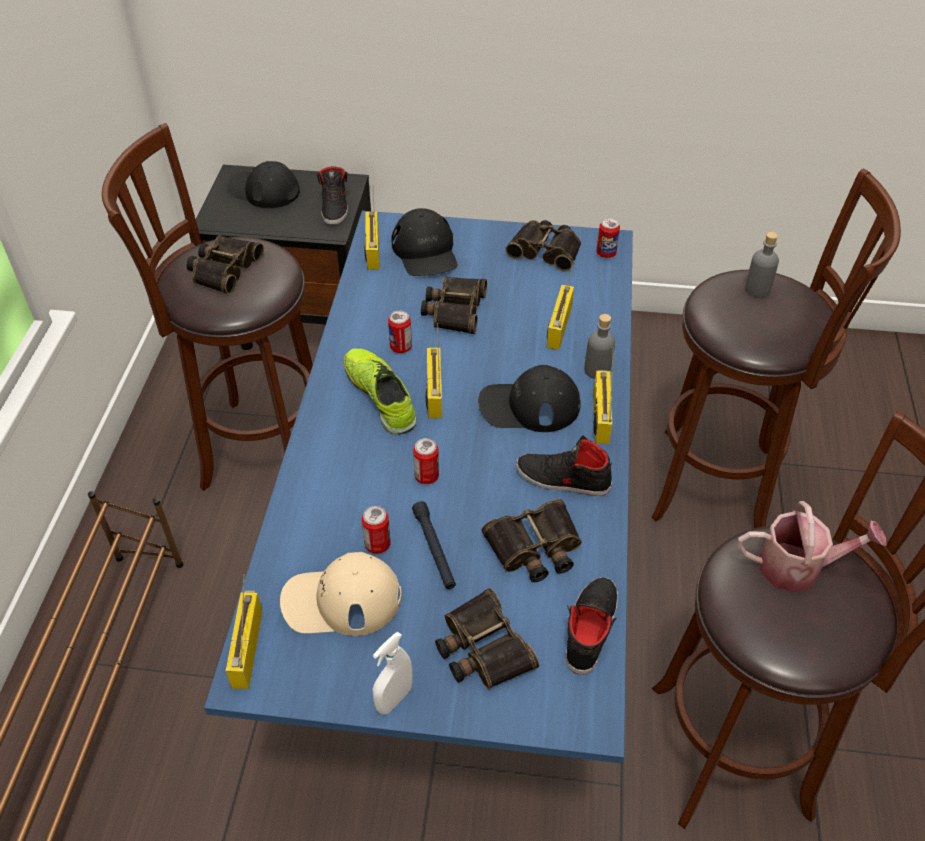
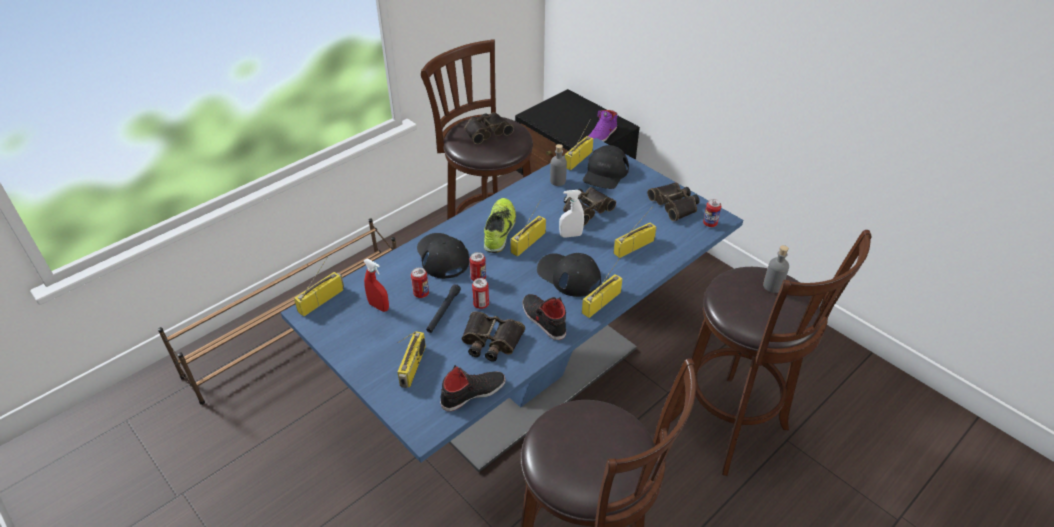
camera: 40 degrees right, 5 degrees down
(263, 190) = (574, 110): black cap -> black cap (442, 257)
(335, 207) = (602, 135): black shoe -> purple shoe
(341, 600) = (379, 306): beige cap -> red spray bottle
(394, 699) = (352, 361): white spray bottle -> white spray bottle (570, 235)
(401, 347) = (536, 213): can -> can (481, 304)
(482, 648) = (413, 367): binoculars -> radio
(597, 370) = (628, 279): grey bottle -> grey bottle (558, 181)
(798, 567) = (605, 434): watering can -> none

